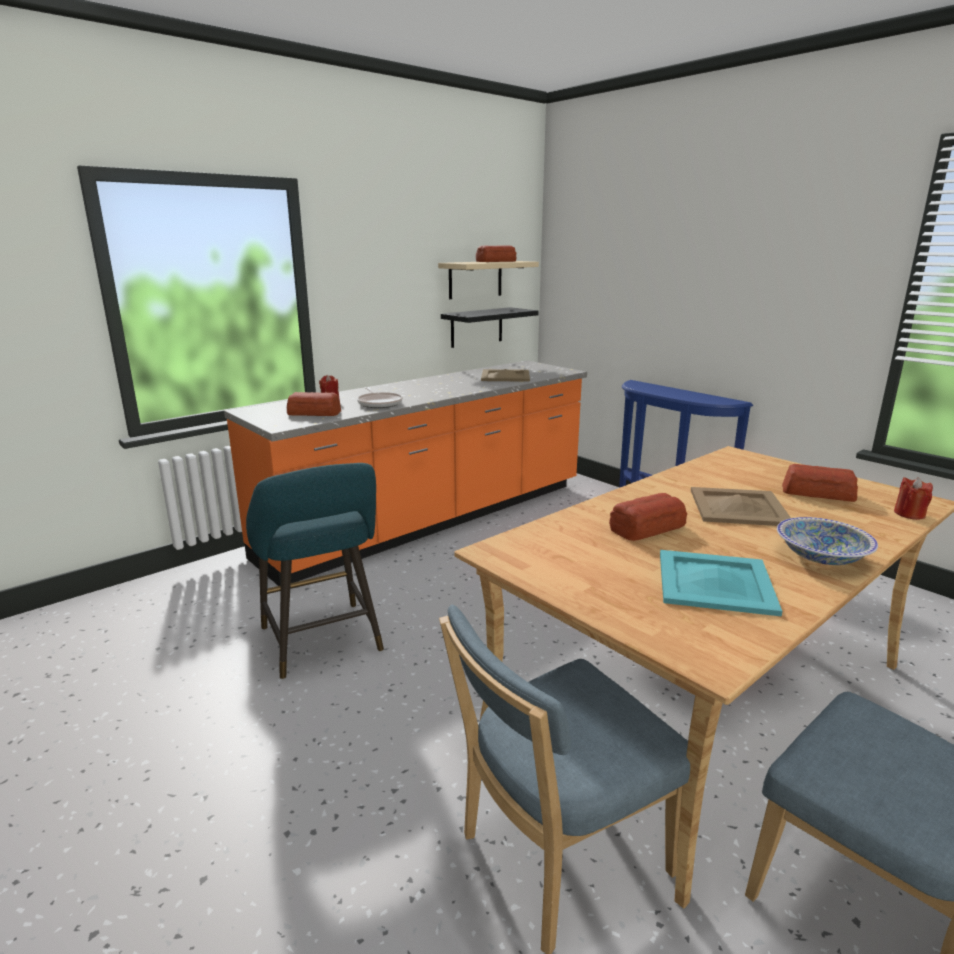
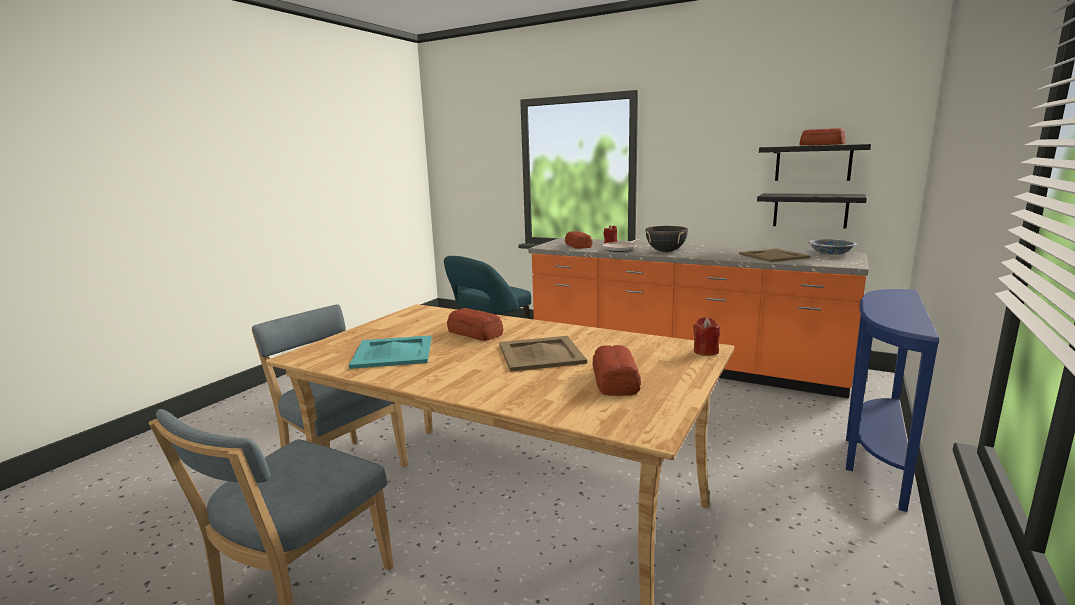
camera: 70 degrees right, 5 degrees down
(425, 394) = (665, 251): none -> black cooking pot
(475, 279) = (813, 163): beige shelf -> black shelf
(822, 557) = (449, 380): bowl -> bowl (831, 254)
(909, 514) = (590, 419): red candle -> red candle (705, 351)

